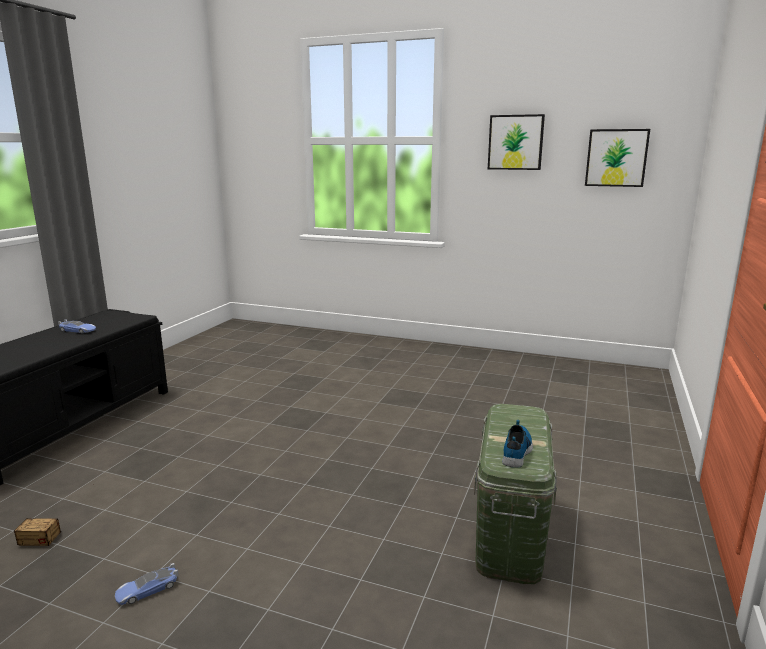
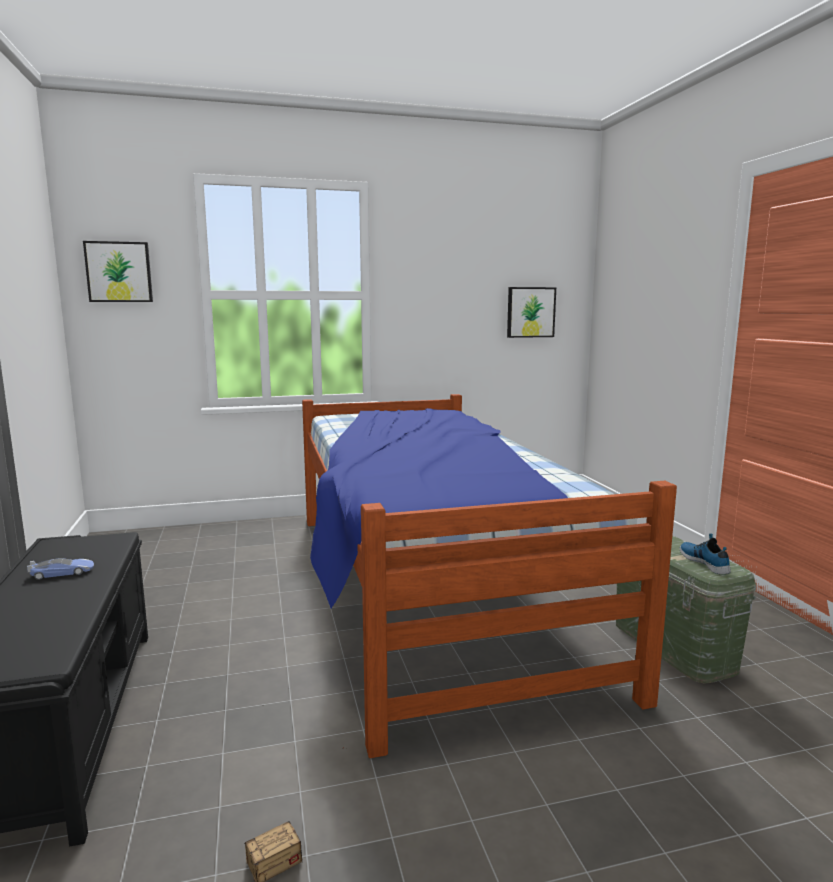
camera: 35 degrees left, 5 degrees down
(147, 590) = (491, 837): toy car -> none
(377, 413) = (427, 588): none -> bed
(515, 142) = (445, 298): picture -> picture (119, 272)

